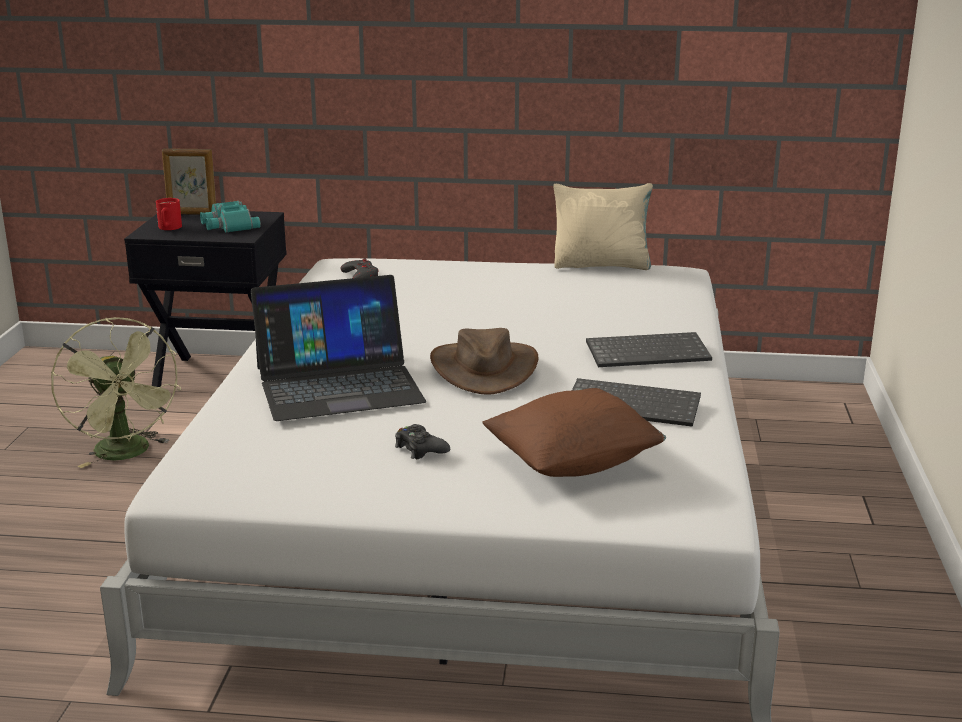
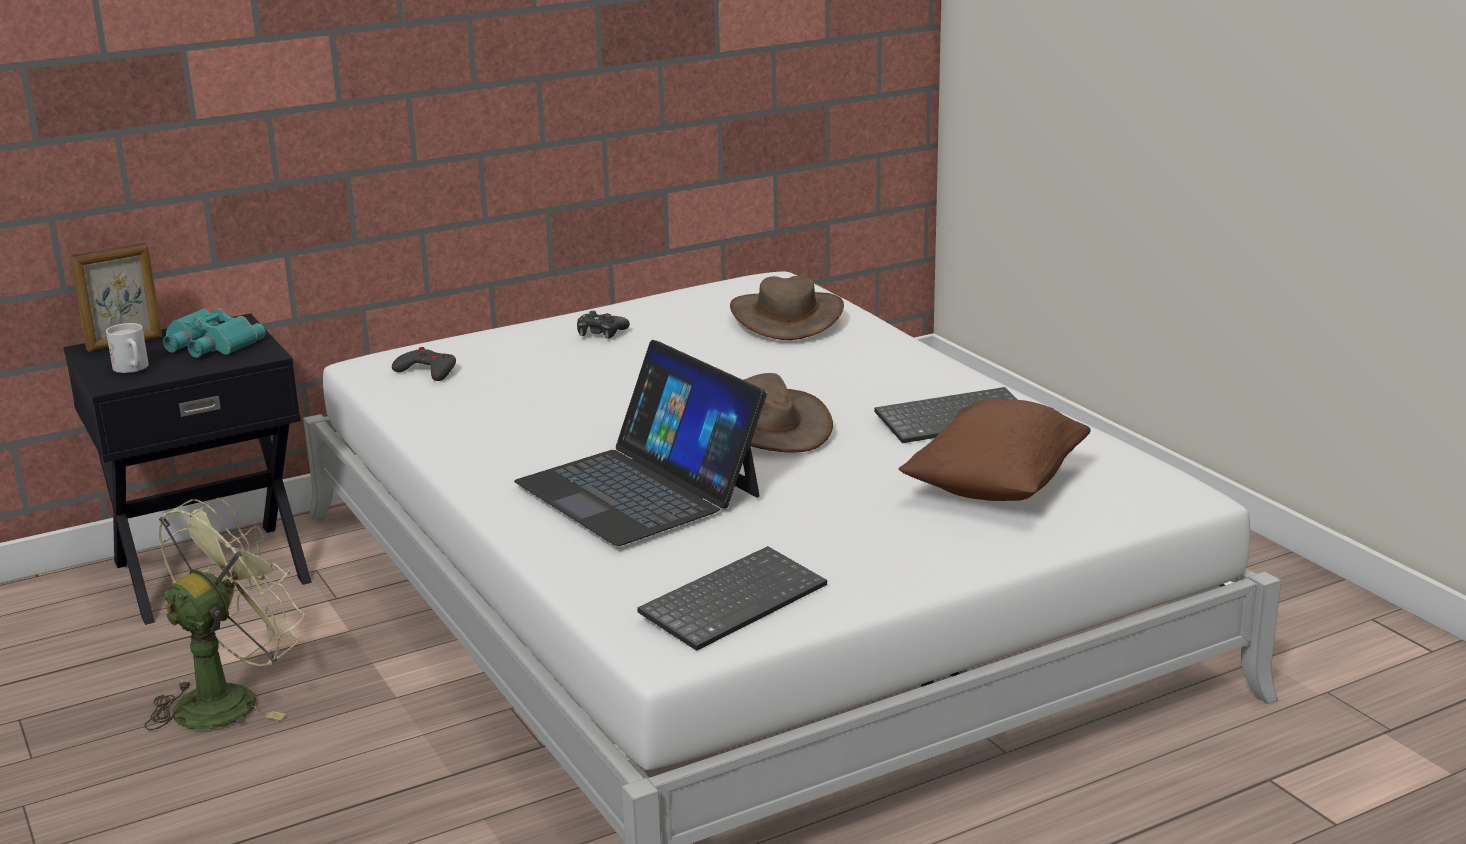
camera: 35 degrees left, 0 degrees up
(127, 454) = (229, 699): green fan -> green fan turned 75 degrees counterclockwise
(168, 228) = (133, 369): red mug -> white mug
(338, 384) = (639, 488): laptop -> laptop turned 105 degrees clockwise
(420, 449) = (838, 522): black game controller -> black game controller (600, 332)
(602, 265) = (685, 291): beige pillow -> none
(635, 300) = (787, 317): none -> brown hat
(648, 352) = (882, 366): keyboard -> keyboard (733, 600)

